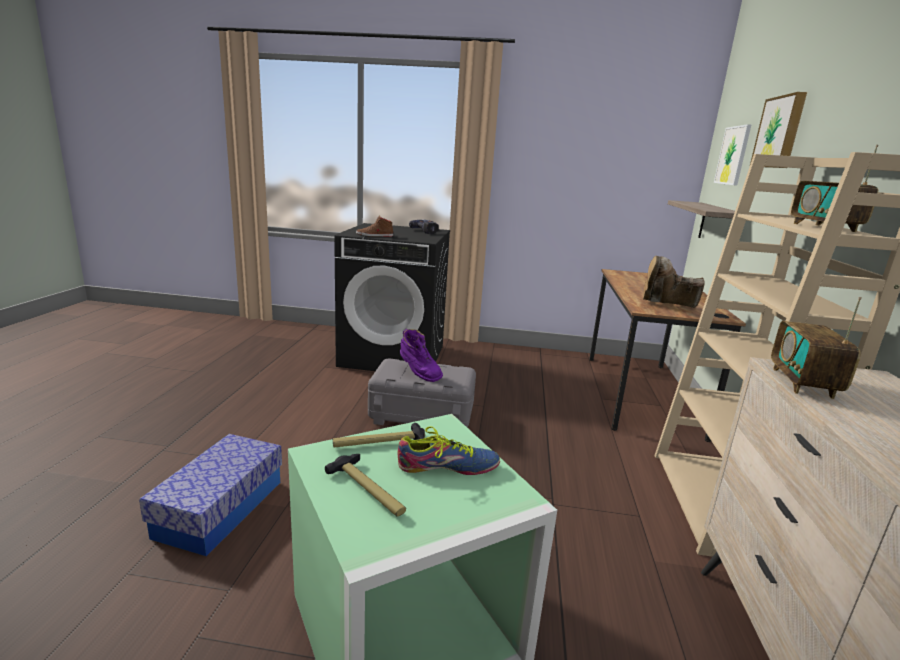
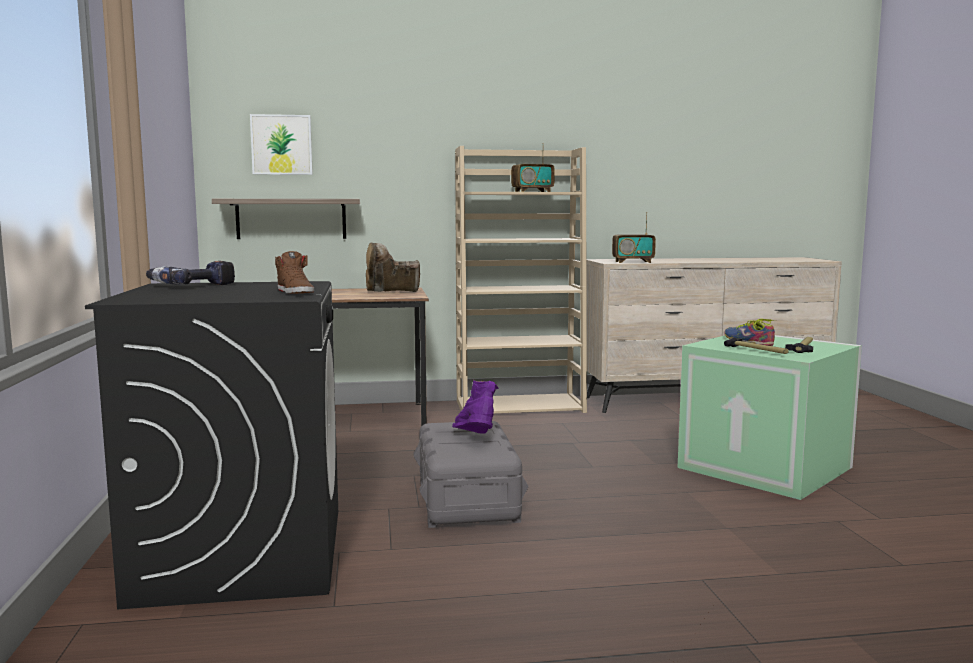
camera: 105 degrees left, 10 degrees down
(220, 508) = (780, 556): storage box -> none
(418, 373) = (475, 439): purple boot -> purple boot turned 45 degrees counterclockwise
(666, 306) = (391, 293): brown boot -> brown boot turned 75 degrees clockwise
(780, 132) = (378, 127): picture -> none

